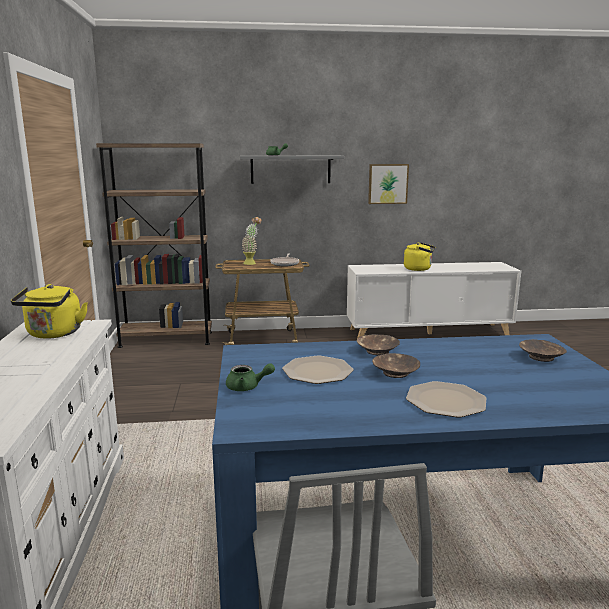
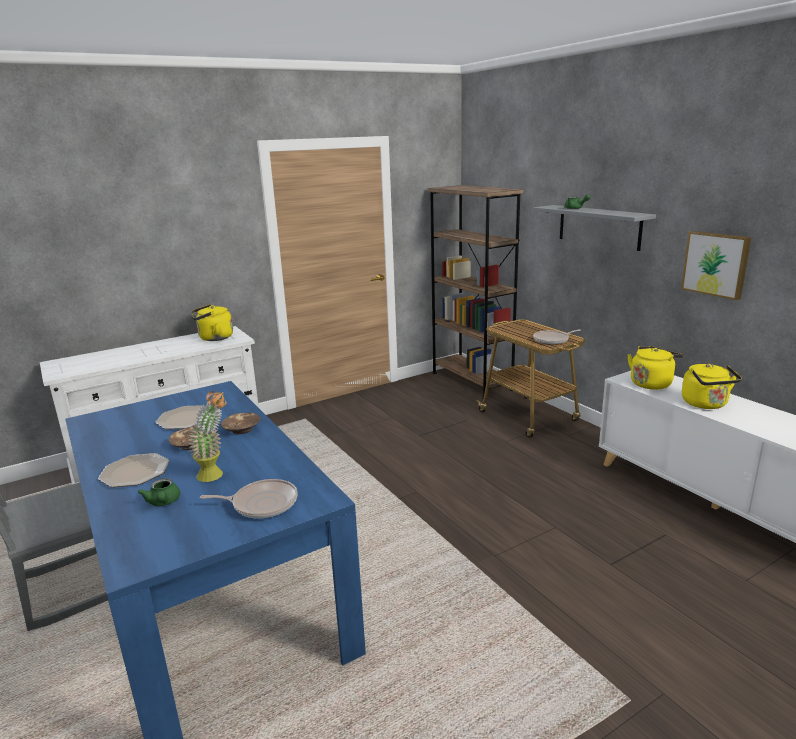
camera: 65 degrees right, 5 degrees up
(247, 387) = (149, 406): green teapot -> green teapot (163, 502)
(252, 263) = (532, 329): potted plant -> potted plant (216, 476)
(377, 269) = (651, 383): none -> yellow kettle
(540, 357) = (261, 504): brown bowl -> frying pan

